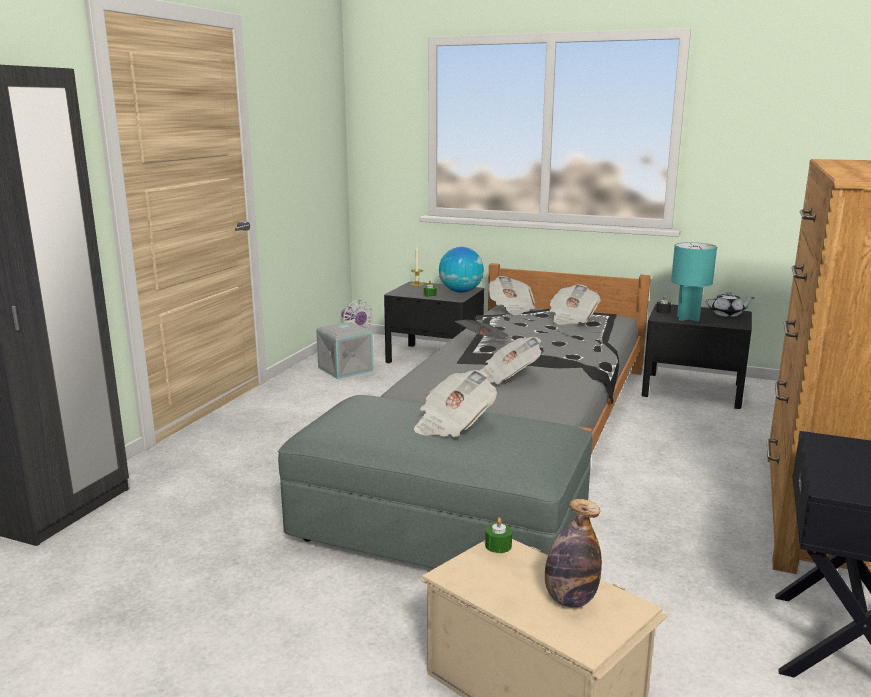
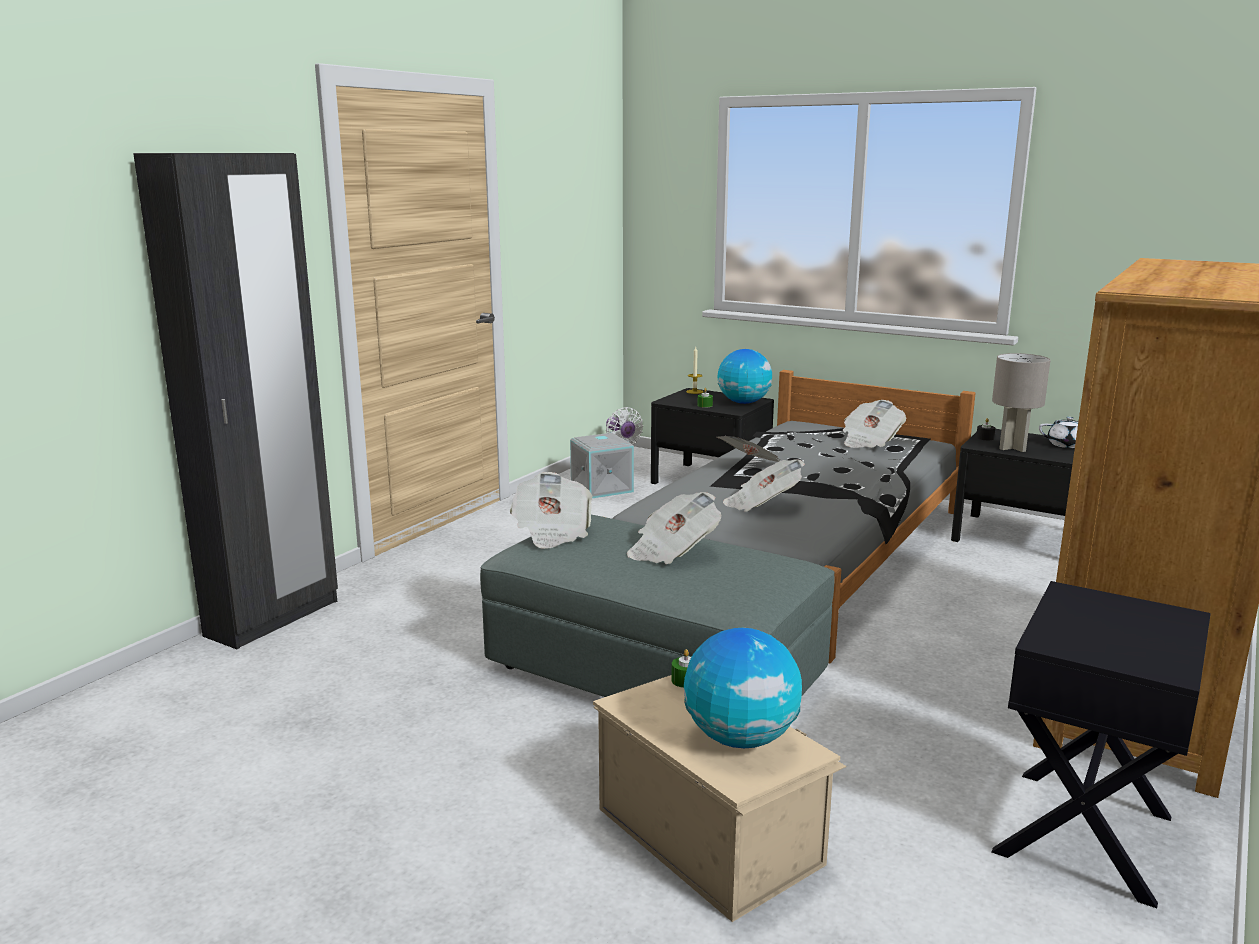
camera: 10 degrees right, 0 degrees up
(511, 308) = (800, 426): newspaper -> newspaper (552, 532)
(570, 599) = (740, 738): bottle -> globe
(688, 318) = (1012, 448): turquoise table lamp -> grey table lamp

